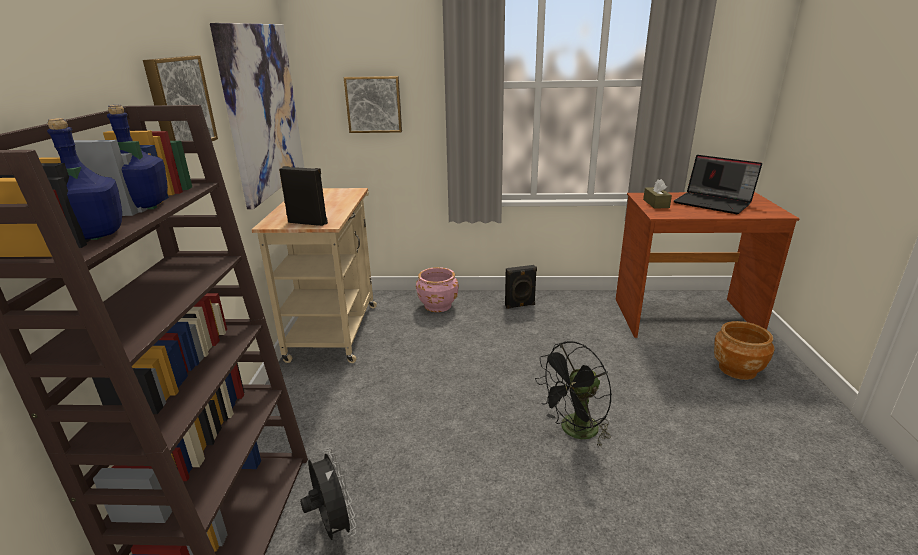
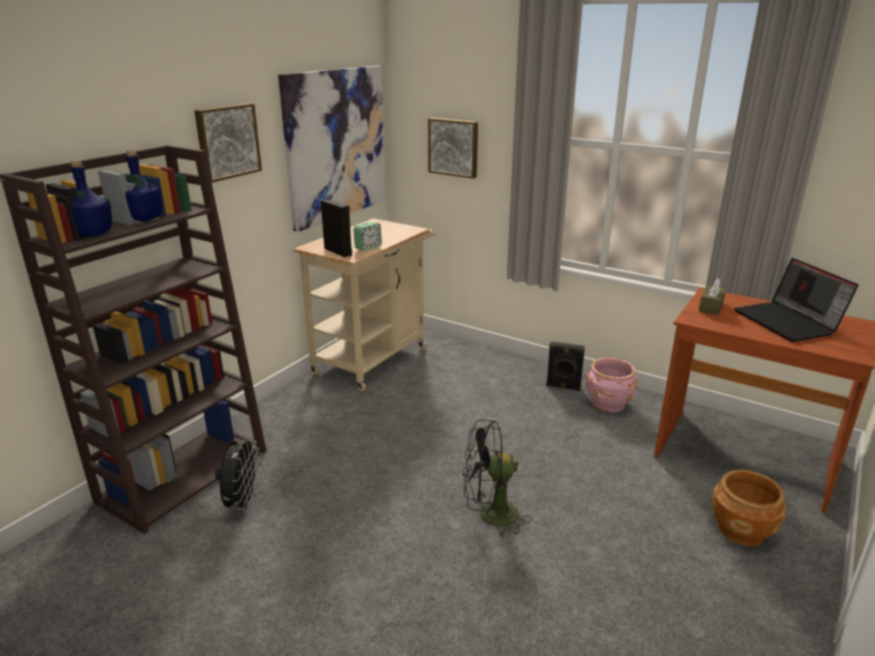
camera: 30 degrees right, 0 degrees up
(333, 213) = (368, 247): none -> alarm clock
(438, 305) = (482, 363): pink planter -> pink planter (608, 403)

